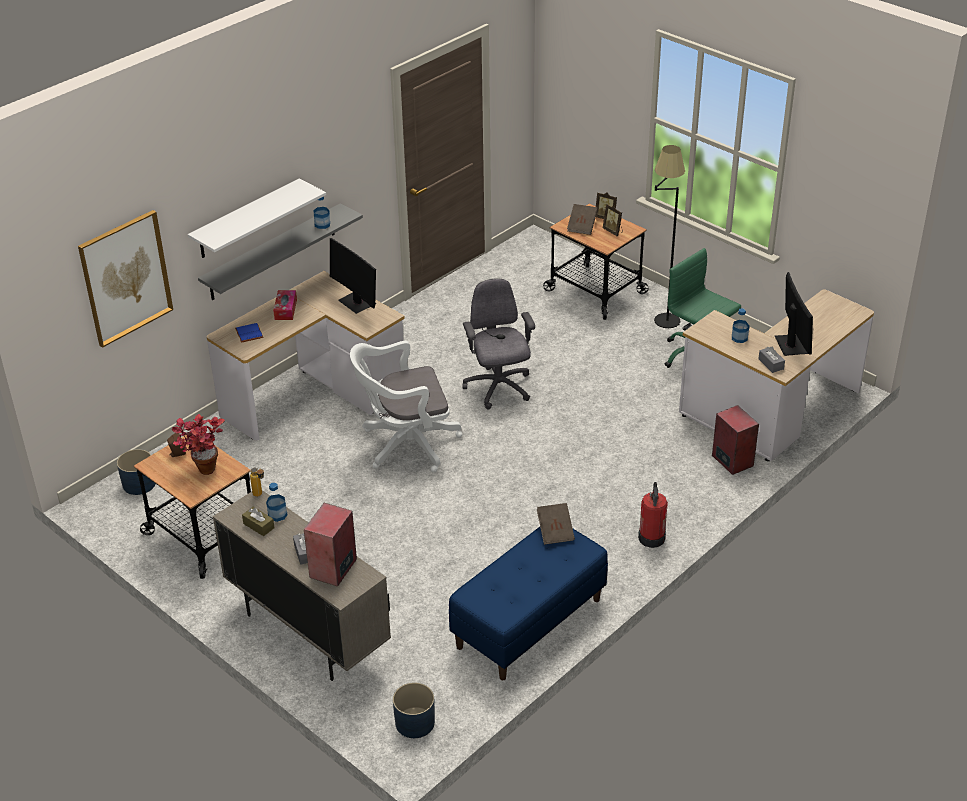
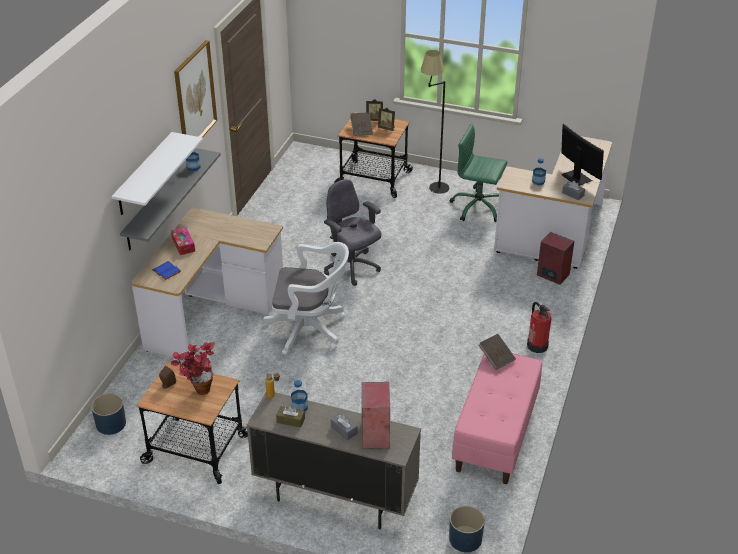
camera: 25 degrees left, 0 degrees up
(125, 278) = (77, 245): picture -> picture (194, 96)
(357, 303) = (238, 225): monitor -> none
(405, 445) = (310, 330): white office chair -> white office chair turned 135 degrees counterclockwise
(529, 624) = (496, 435): blue bench -> pink bench

